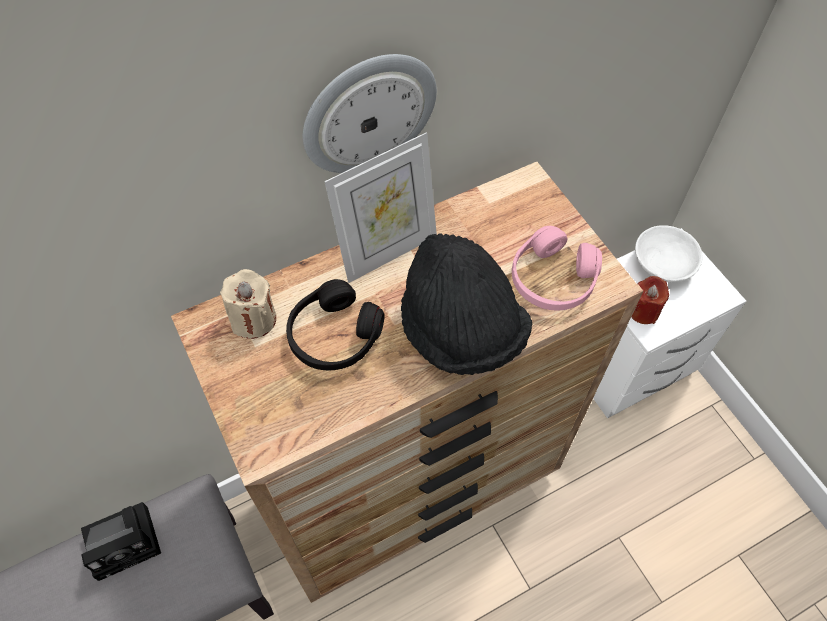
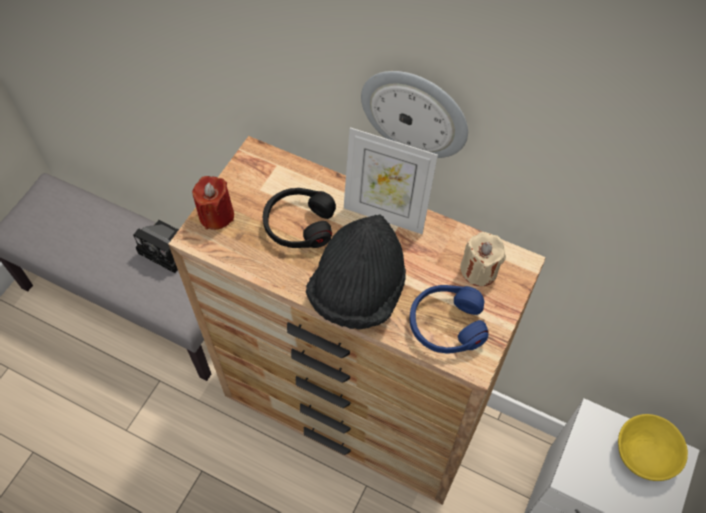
camera: 55 degrees right, 0 degrees up
(253, 319) = (277, 176): beige candle -> beige candle (479, 270)
(552, 279) = (446, 324): pink headphones -> blue headphones
(643, 311) = (585, 462): red candle -> red candle (216, 215)
(662, 265) = (644, 453): white bowl -> yellow bowl

